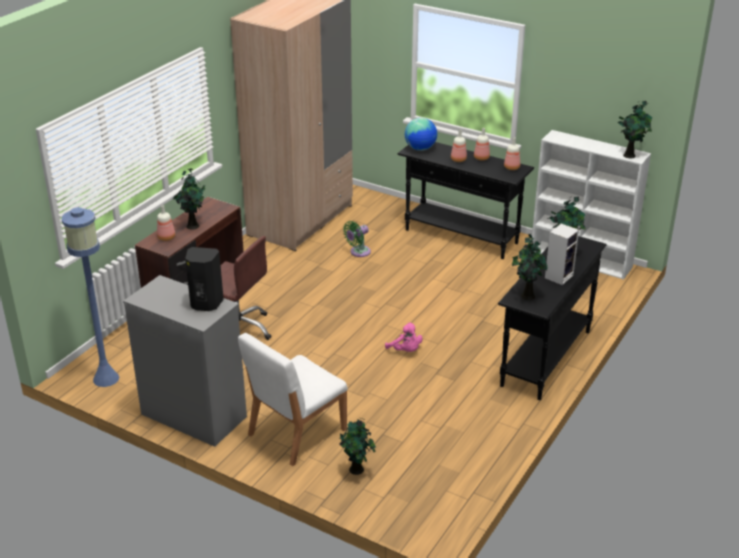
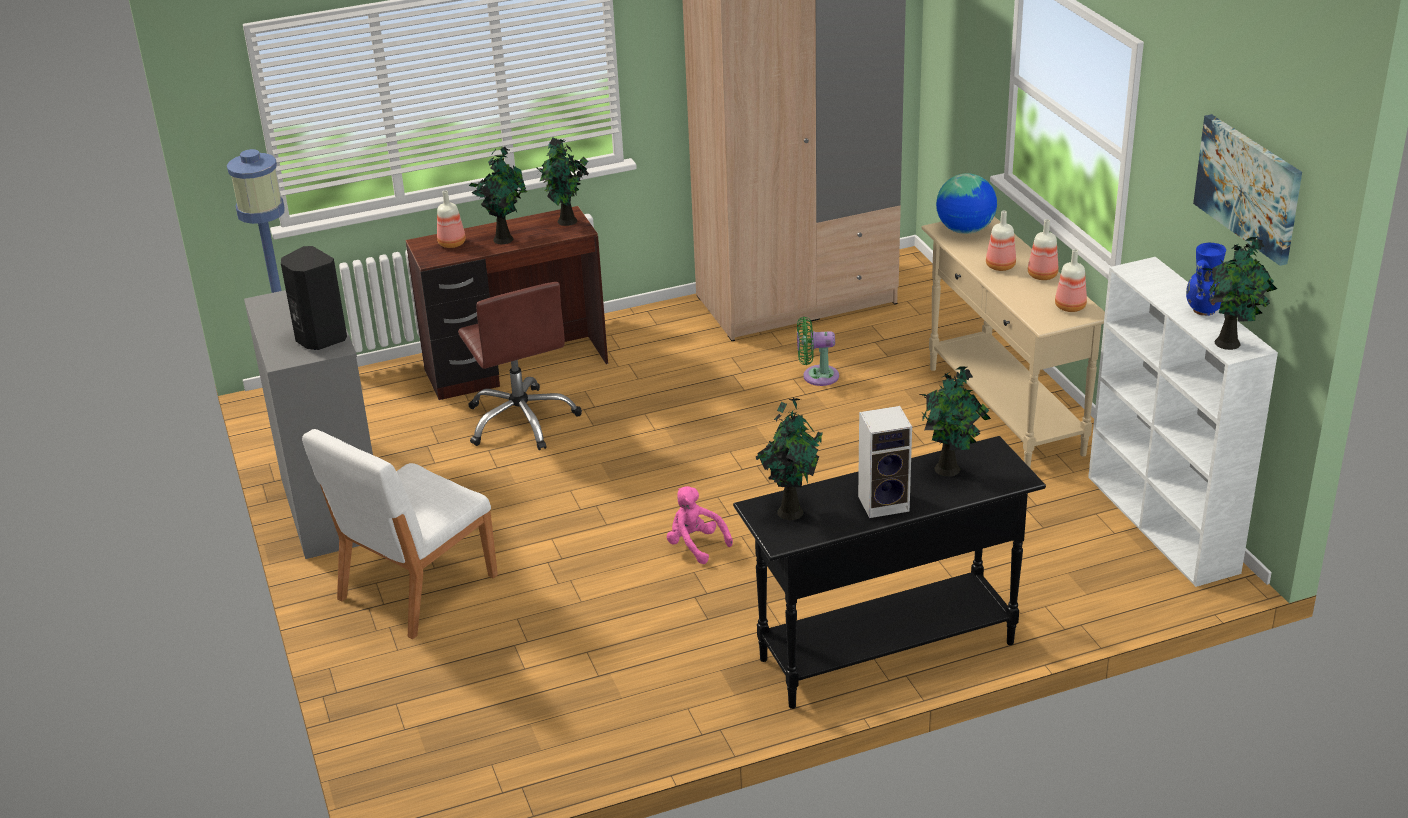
camera: 40 degrees right, 0 degrees up
(296, 432) = (415, 588): white chair -> white chair turned 45 degrees counterclockwise
(357, 470) = (421, 676): potted plant -> potted plant (567, 222)
(405, 351) = (695, 545): pink plush toy -> pink plush toy turned 135 degrees clockwise
(461, 237) = (1004, 411): black console table -> beige console table
(602, 146) = (1203, 311): none -> blue vase
(617, 80) = (1248, 187): none -> picture

